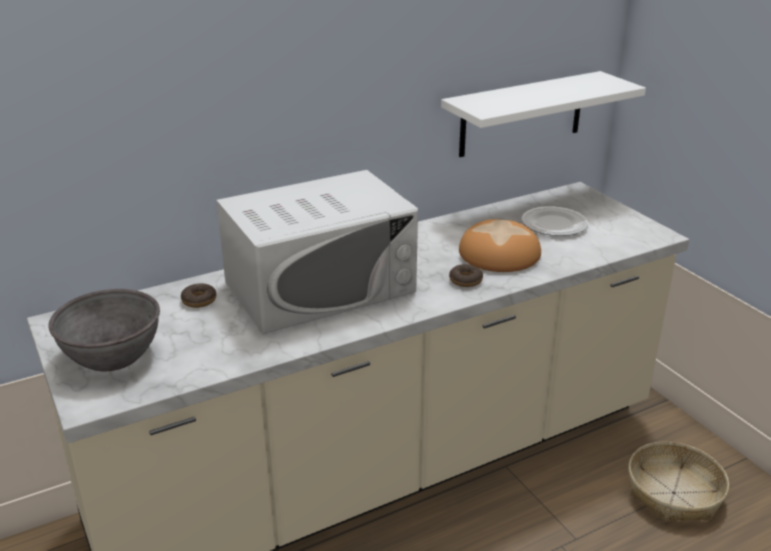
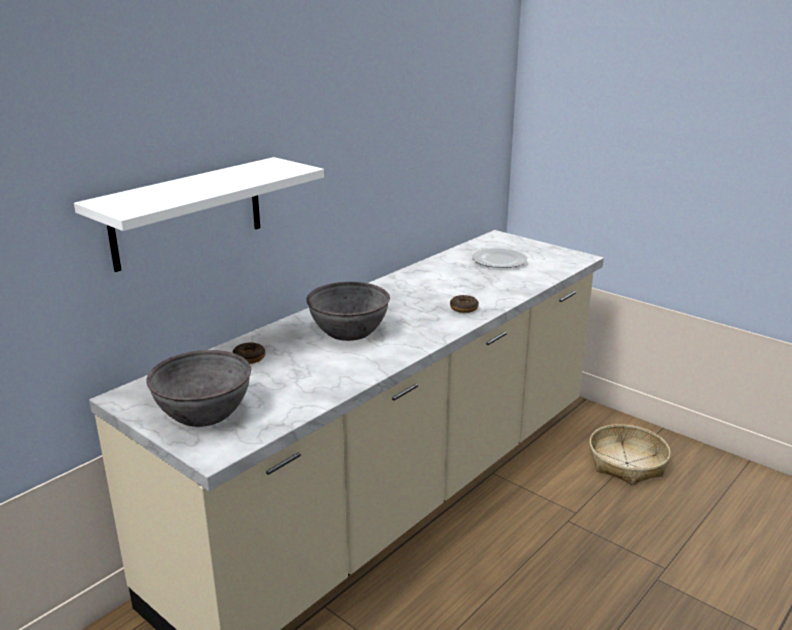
camera: 20 degrees left, 5 degrees down
(320, 287) = (349, 331): white microwave -> grey bowl
(499, 254) = (474, 287): bread -> none
(522, 114) = (453, 175): white shelf -> white shelf (188, 213)

